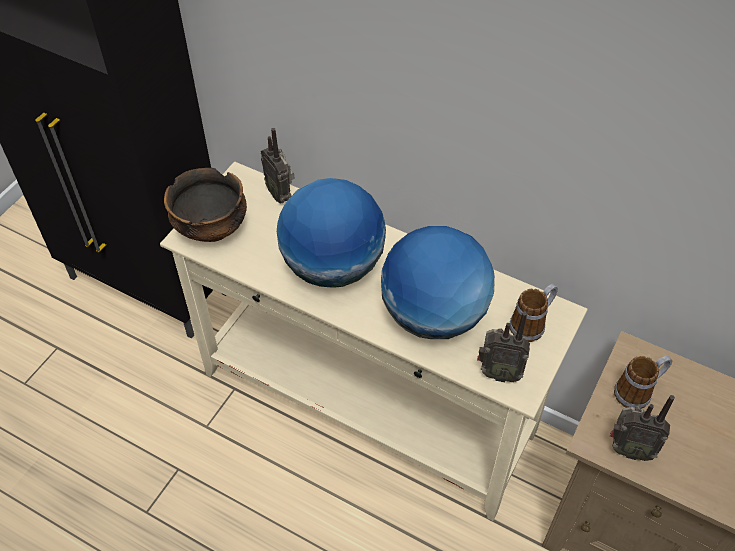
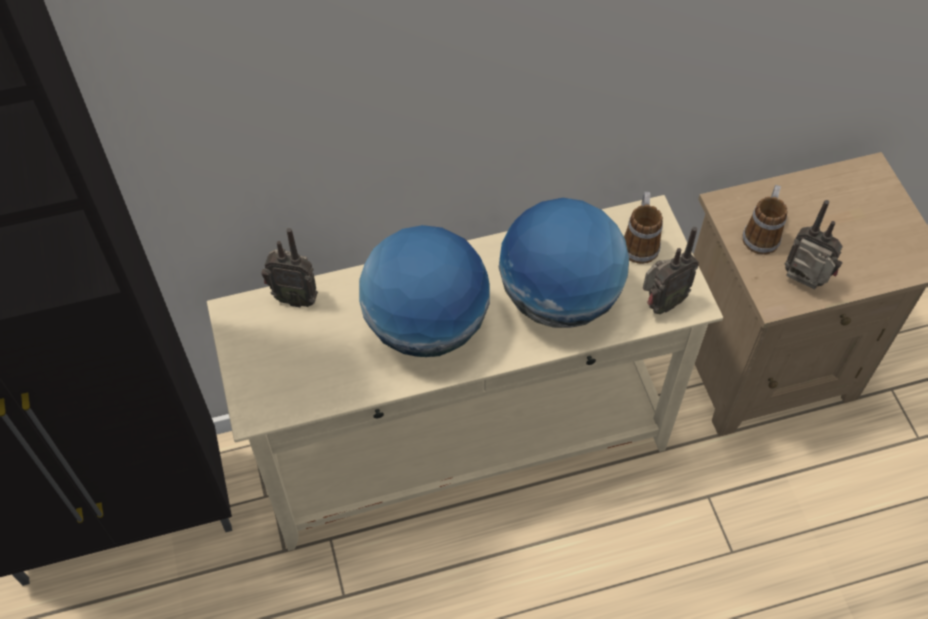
camera: 45 degrees left, 5 degrees up
(212, 228) = (269, 382): bowl -> none
(629, 449) = (803, 285): radio -> radio turned 120 degrees counterclockwise

